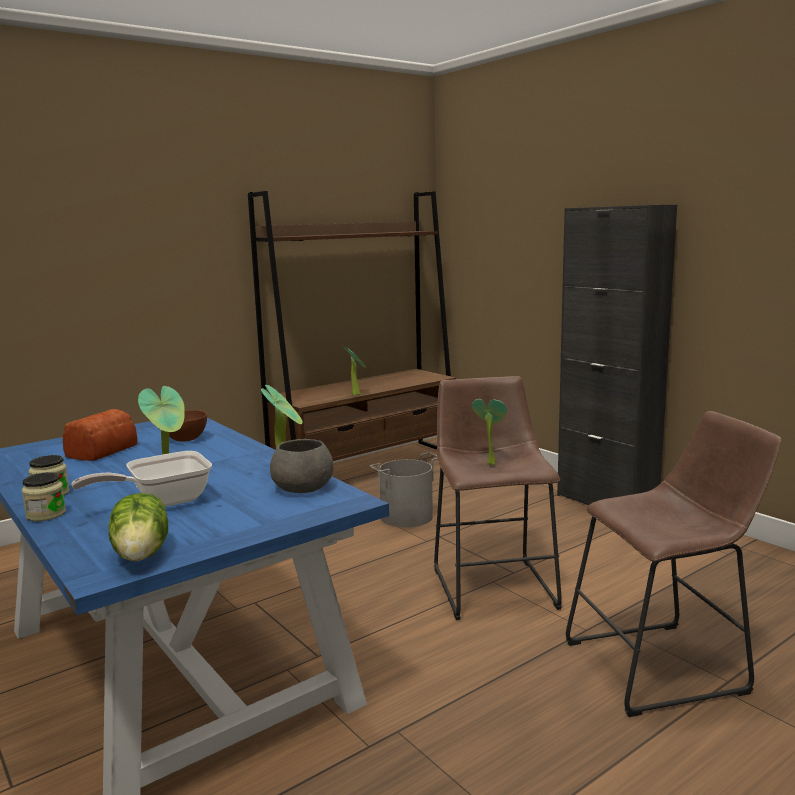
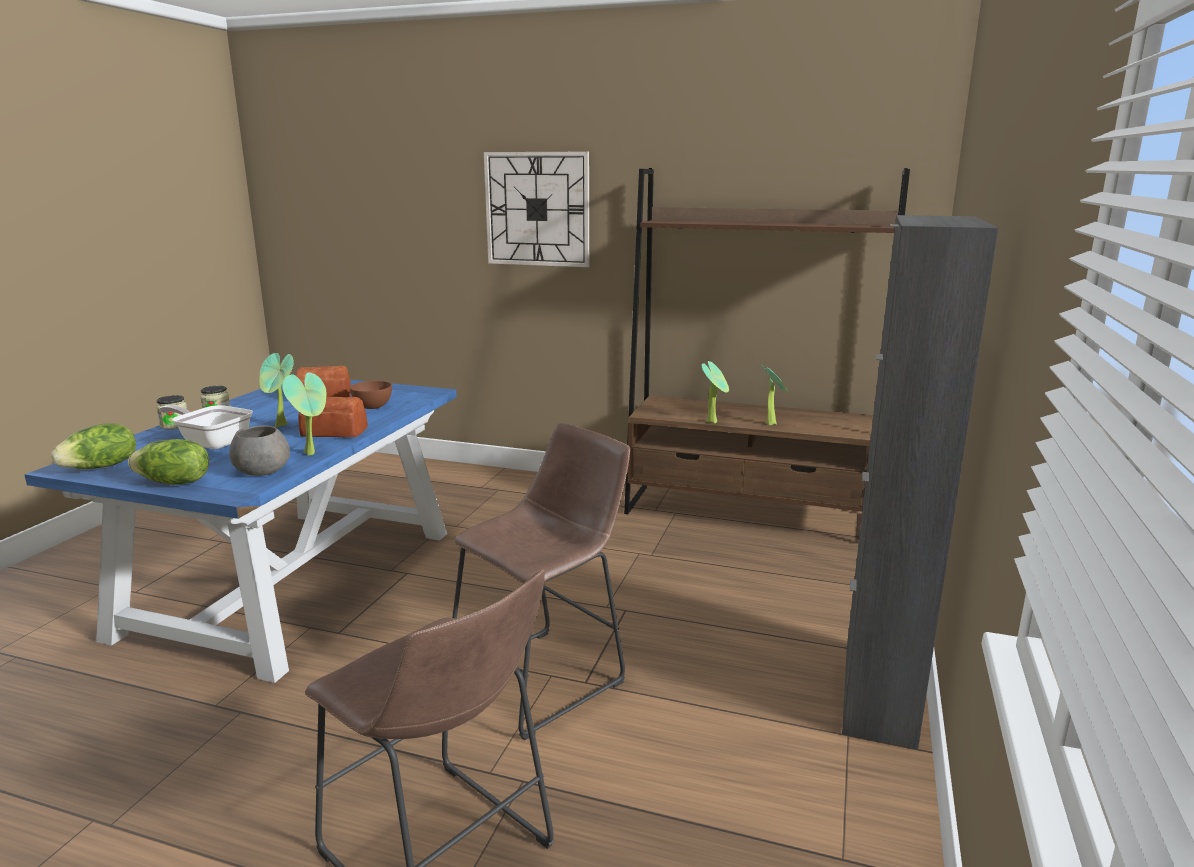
camera: 55 degrees right, 5 degrees up
(138, 234) = (537, 209): none -> wall clock
(237, 457) = (335, 432): none -> bread
(273, 522) = (173, 483): none -> lettuce
(407, 517) = (651, 577): grey bucket -> none
(490, 463) = (549, 536): potted plant -> potted plant (771, 423)

